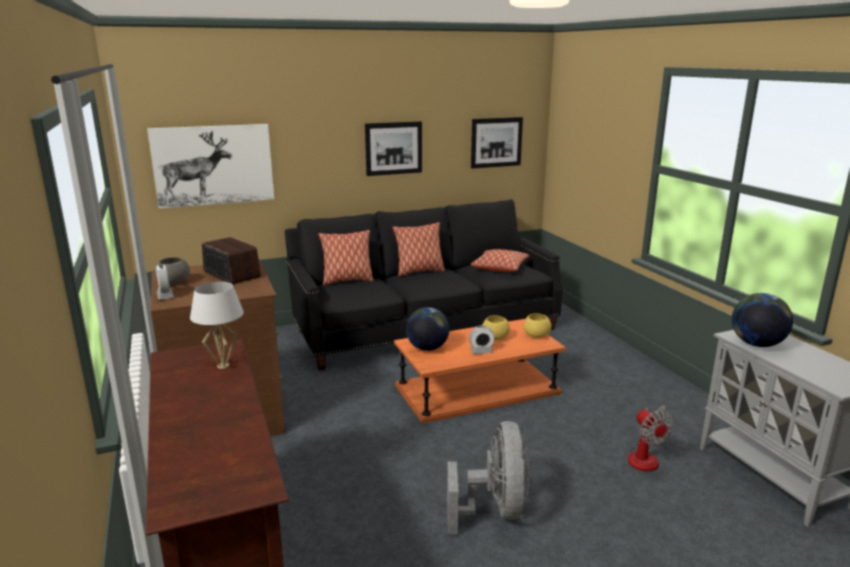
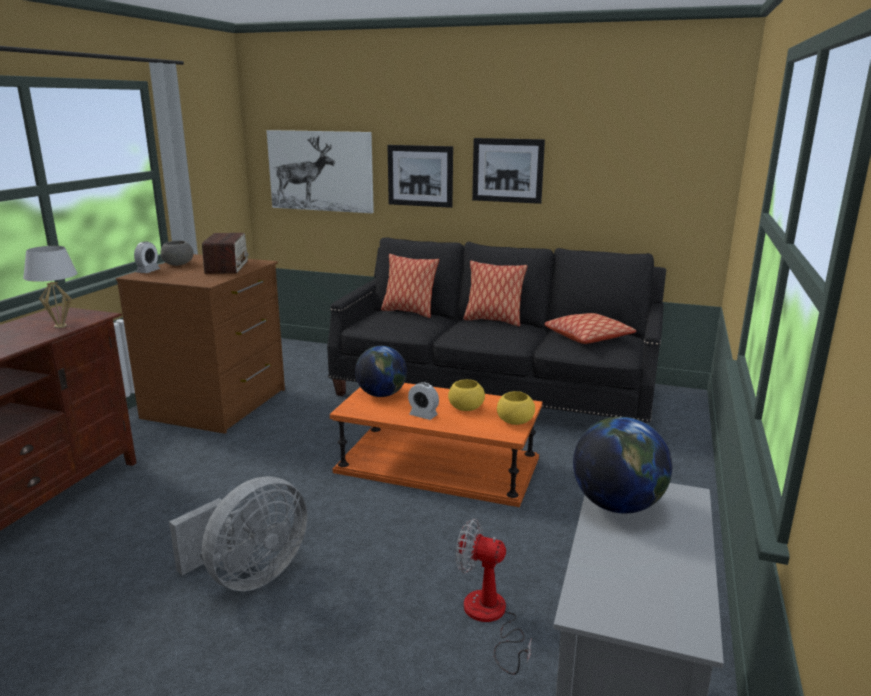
camera: 40 degrees right, 0 degrees up
(496, 142) = (652, 175): picture -> picture (420, 176)
(646, 456) = (490, 618): fan -> fan turned 90 degrees clockwise

